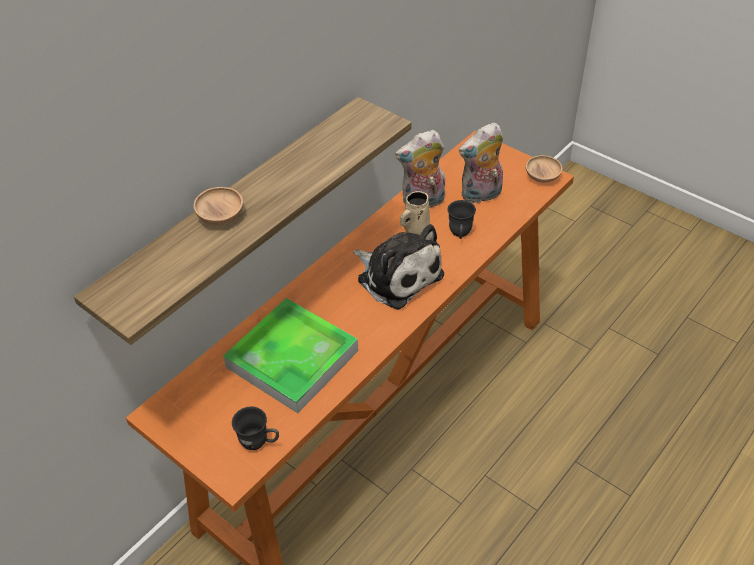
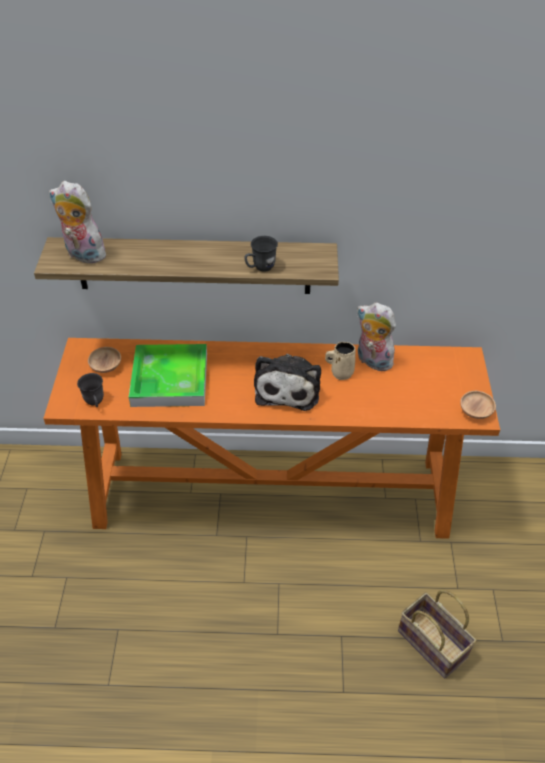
camera: 50 degrees right, 0 degrees up
(221, 216) = (159, 251): brown bowl -> brown bowl (106, 366)
(460, 234) = (361, 398): grey mug -> grey mug (260, 268)
(481, 195) = (414, 388): plush toy -> plush toy (82, 255)
(630, 400) = (434, 644): none -> basket

